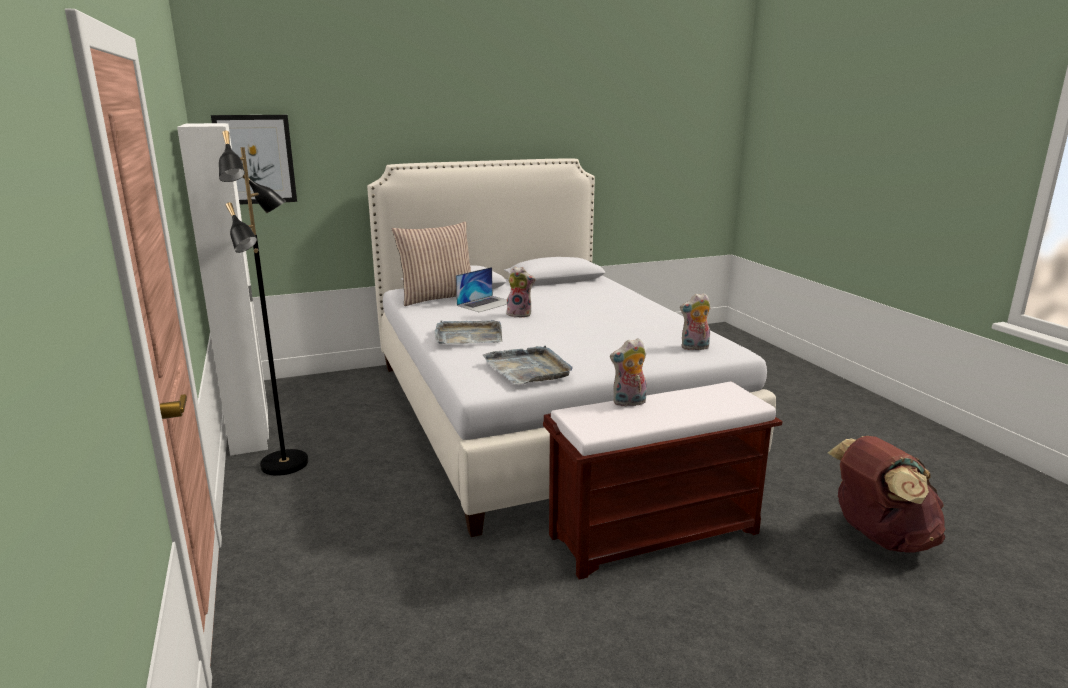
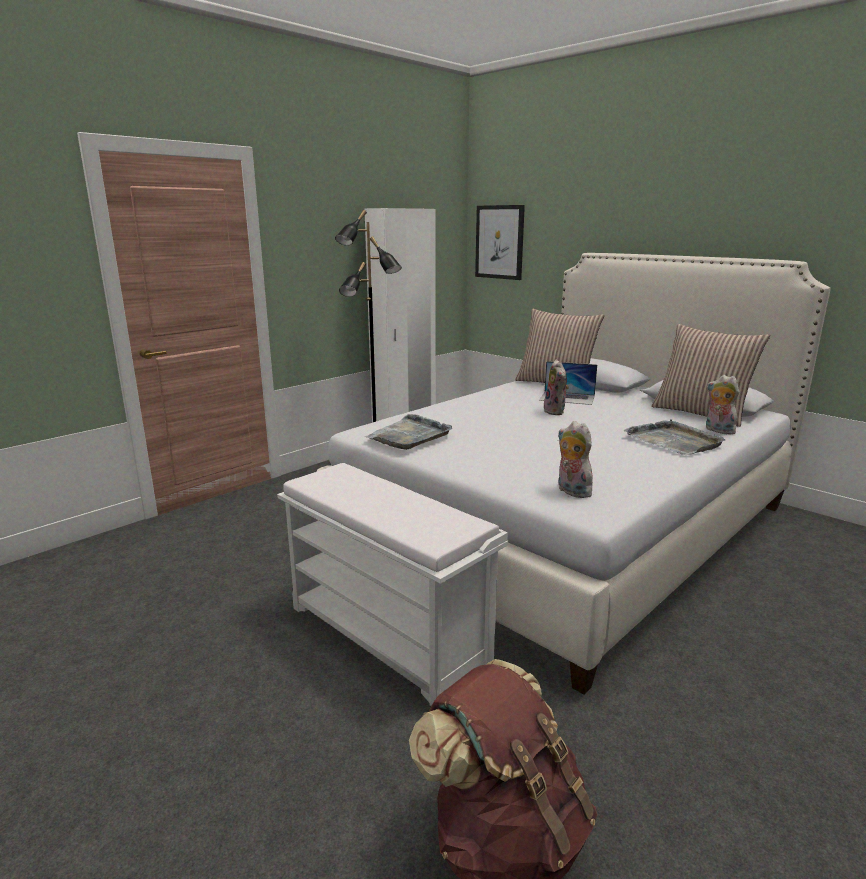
camera: 65 degrees right, 0 degrees up
(468, 336) = (468, 407): grey tray -> grey tray (674, 441)
(573, 284) = (701, 413): none -> pillow
(629, 403) = (382, 486): plush toy -> plush toy (717, 430)
(655, 533) = (389, 635): brown bench -> white bench

